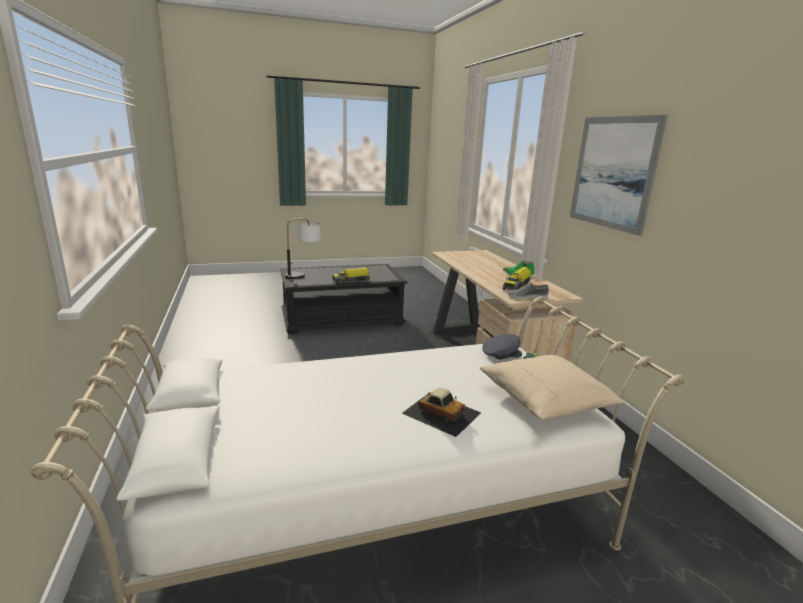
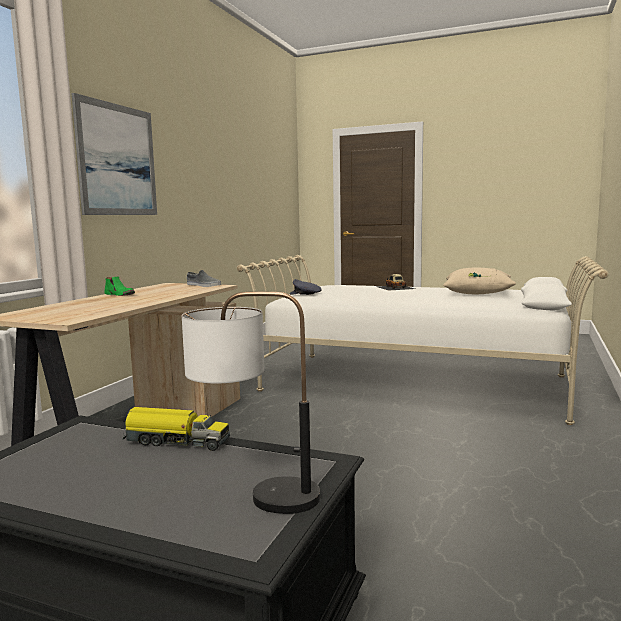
camera: 140 degrees left, 10 degrees down
(516, 285) = (174, 290): toy truck -> none
(545, 401) = (333, 286): beige pillow -> beige pillow (477, 293)

